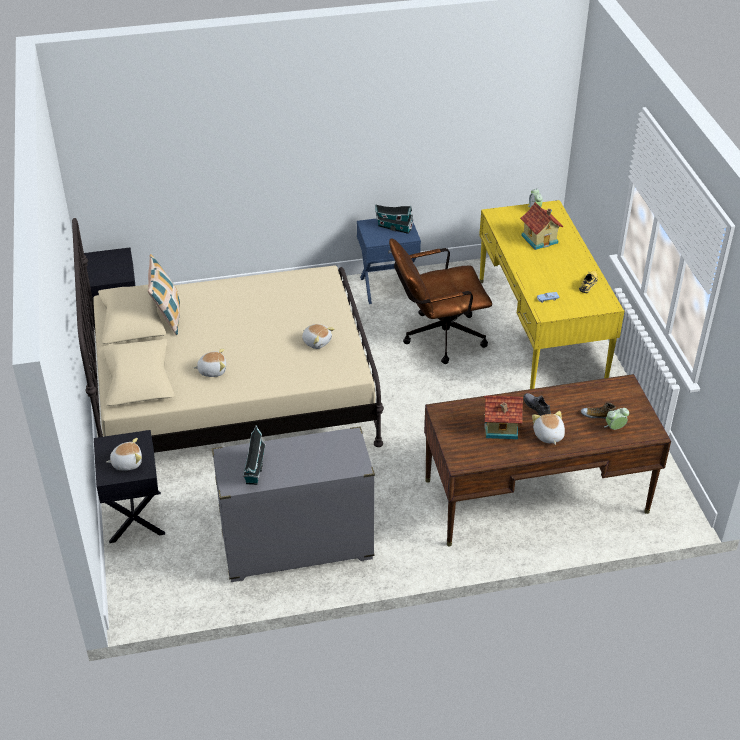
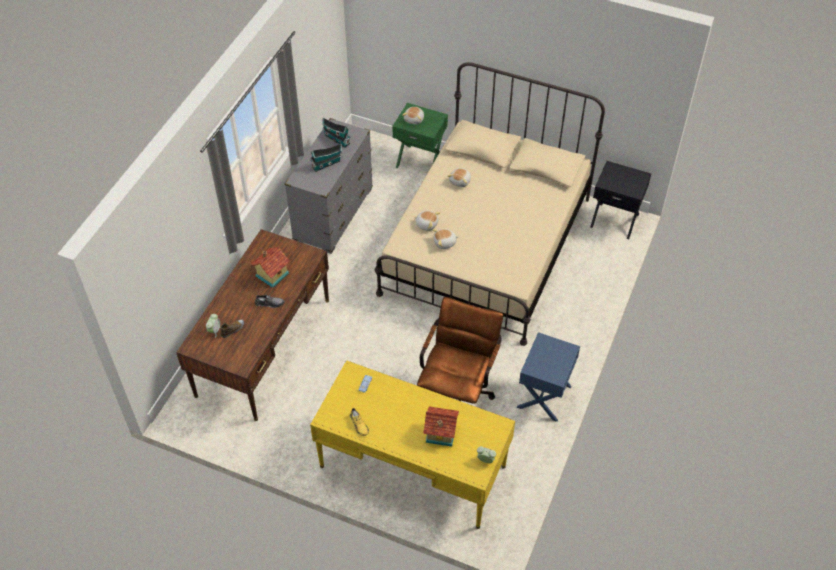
camera: 125 degrees right, 10 degrees up
(134, 517) = (420, 161): black nightstand -> green nightstand
(167, 317) = (535, 183): pillow -> none
(393, 227) = (552, 364): toy house -> toy house (327, 163)
(548, 435) = (243, 293): plush toy -> plush toy (426, 224)

